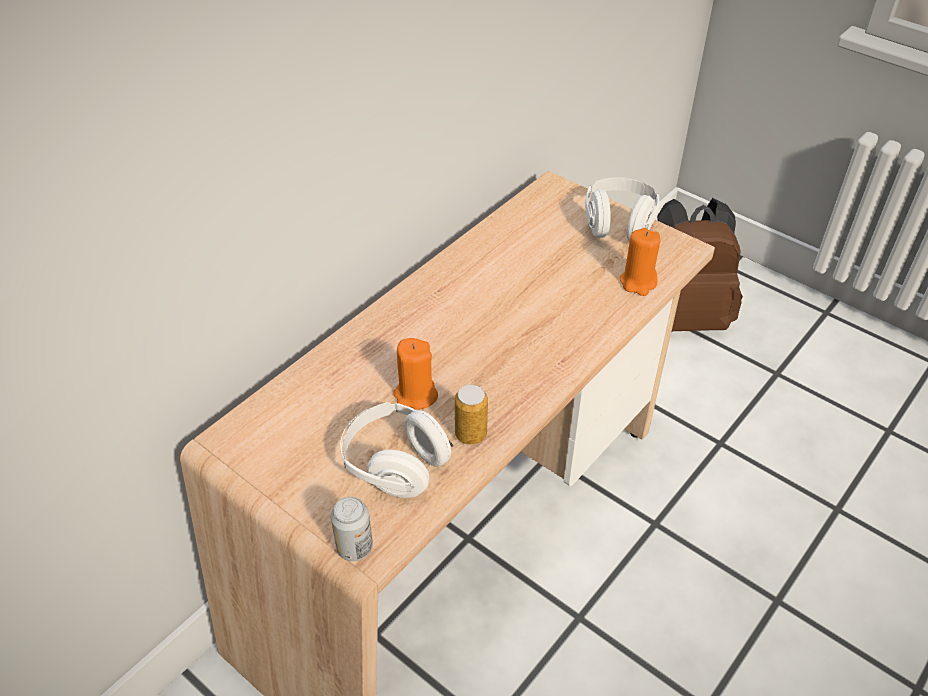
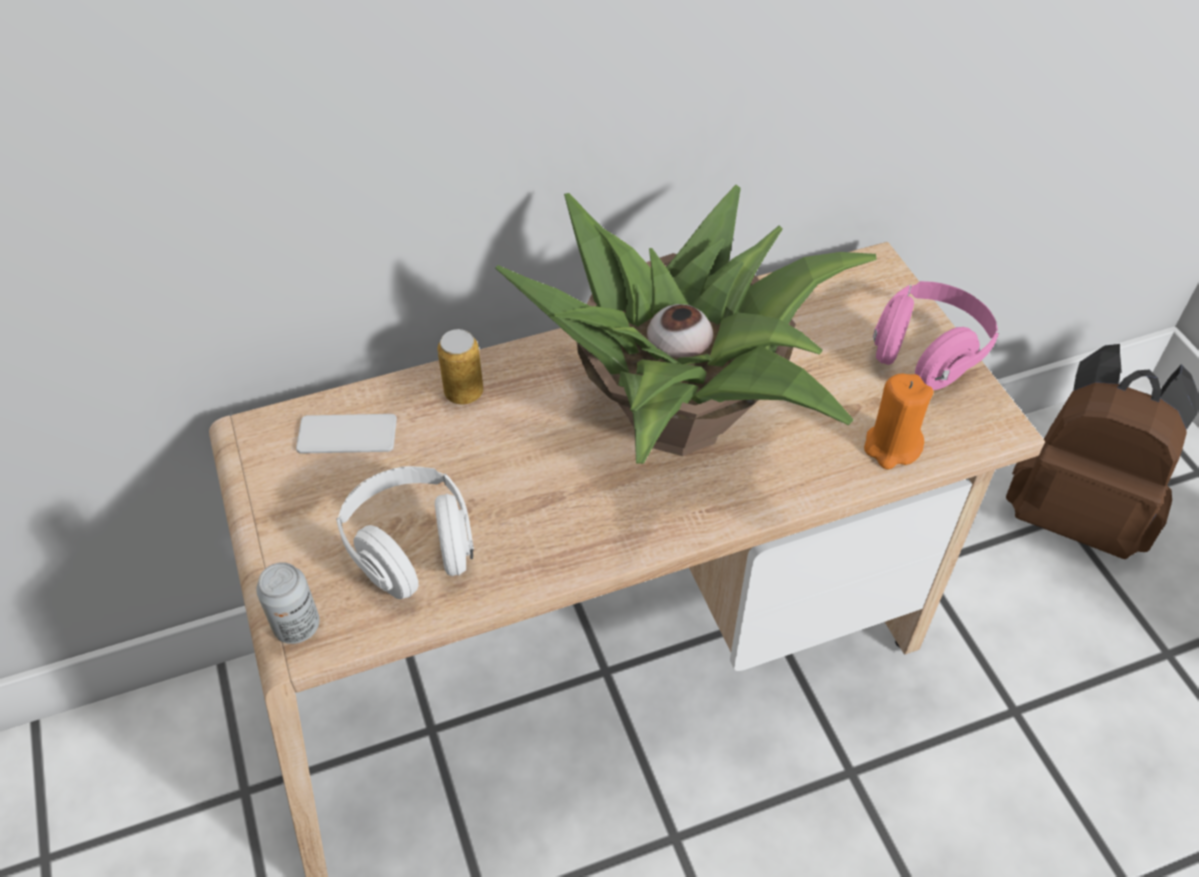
camera: 30 degrees right, 5 degrees up
(293, 415) = (347, 435): none -> phone
(415, 395) = (497, 473): orange candle -> none
(471, 434) = (524, 553): can -> can (464, 392)
(507, 317) = (681, 421): none -> potted plant
(618, 224) = (927, 354): white headphones -> pink headphones

